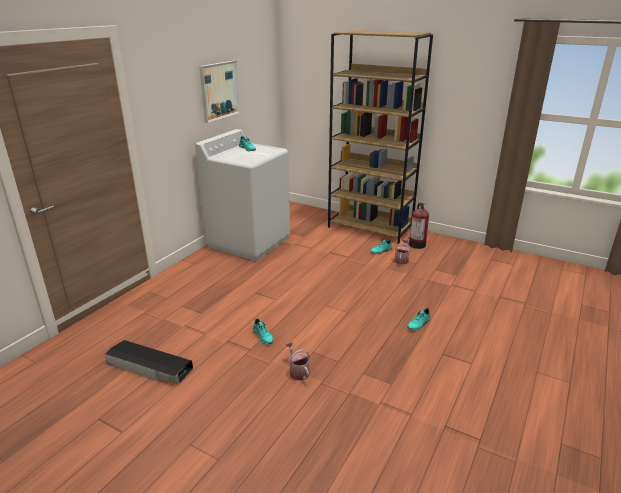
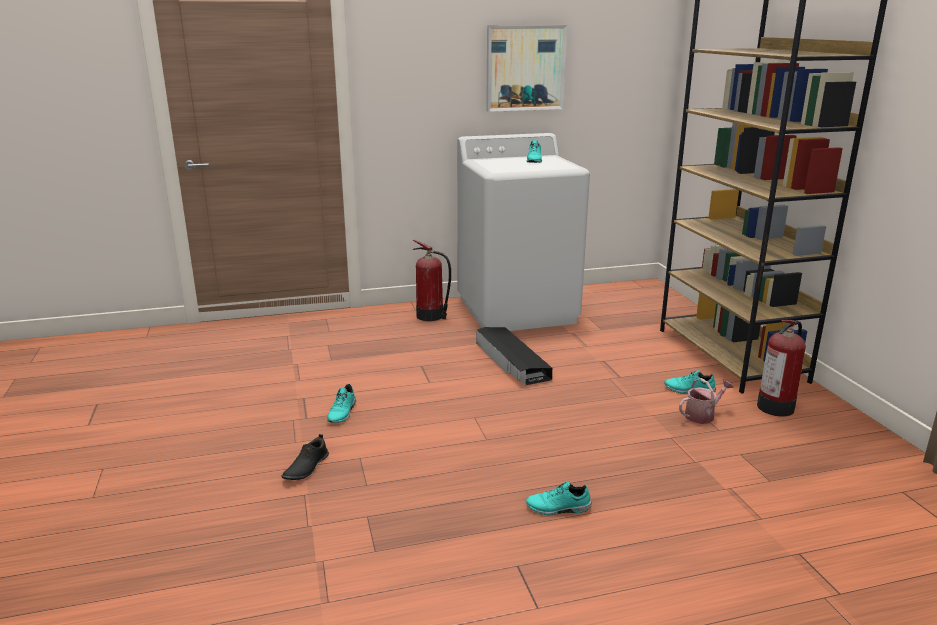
camera: 45 degrees right, 5 degrees down
(150, 366) = (203, 384): black storage box -> black storage box (512, 361)
(210, 263) = (431, 316): none -> fire extinguisher
(298, 371) = (306, 467): watering can -> black shoe

